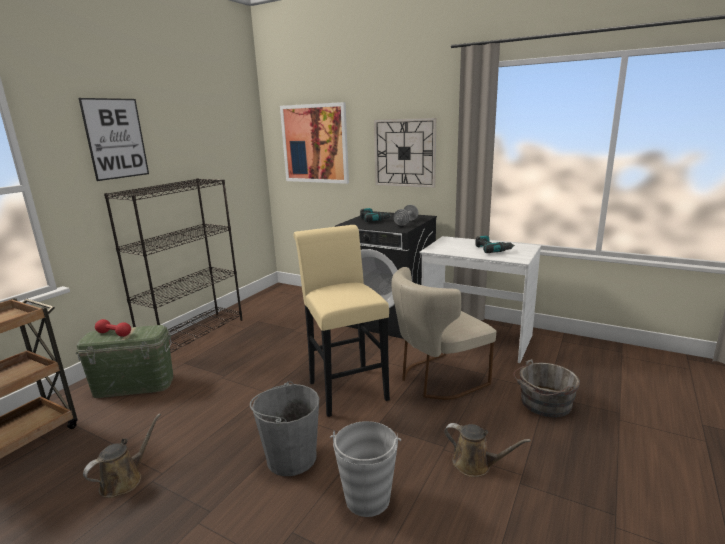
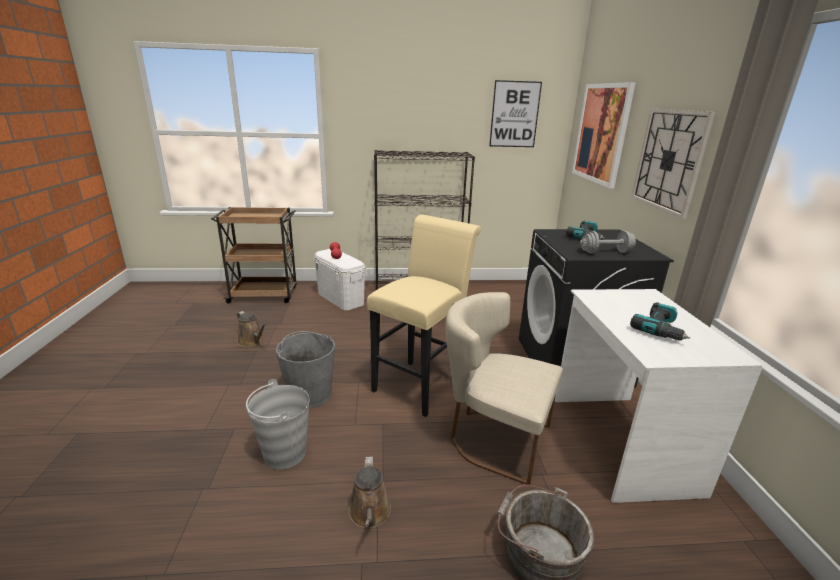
camera: 55 degrees right, 5 degrees up
(116, 138) = (396, 106): picture -> picture (514, 114)
(125, 480) = (252, 341): brown watering can -> brown watering can turned 45 degrees clockwise
(134, 385) = (341, 298): green storage box -> white storage box

